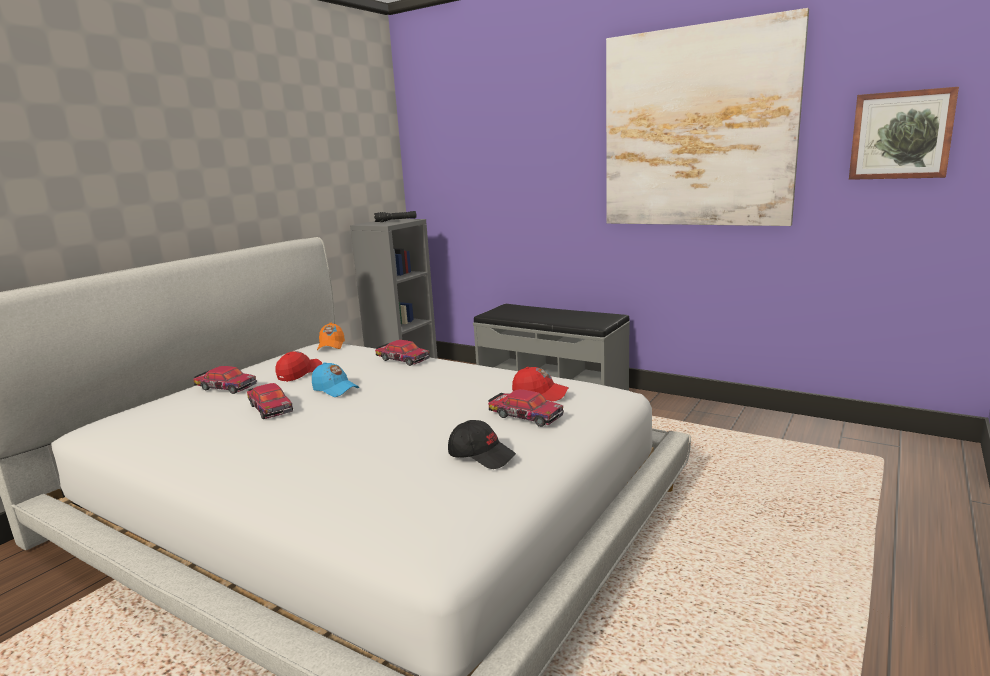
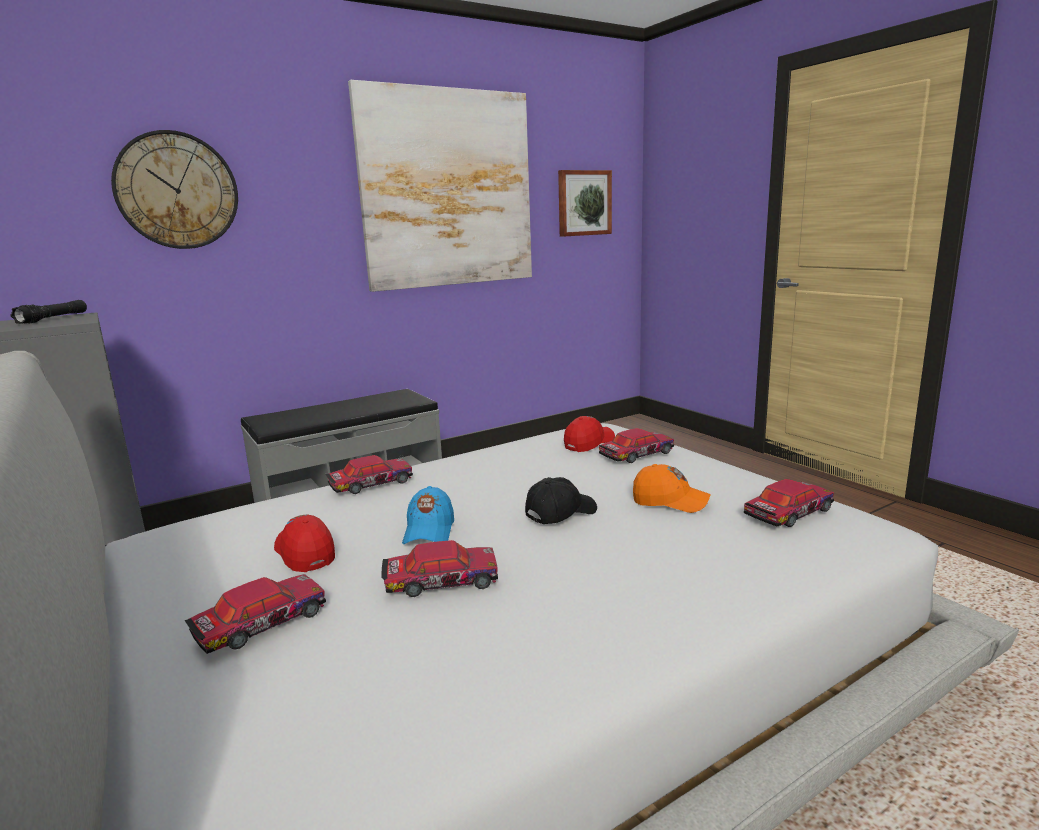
camera: 65 degrees left, 0 degrees up
(331, 345) = (197, 523): orange cap -> orange cap (670, 502)
(335, 389) = (429, 531): blue cap -> blue cap turned 120 degrees clockwise
(420, 495) = (787, 513): none -> toy car
(481, 455) = (714, 481): black cap -> black cap (560, 513)
(488, 141) = (177, 191): none -> wall clock

